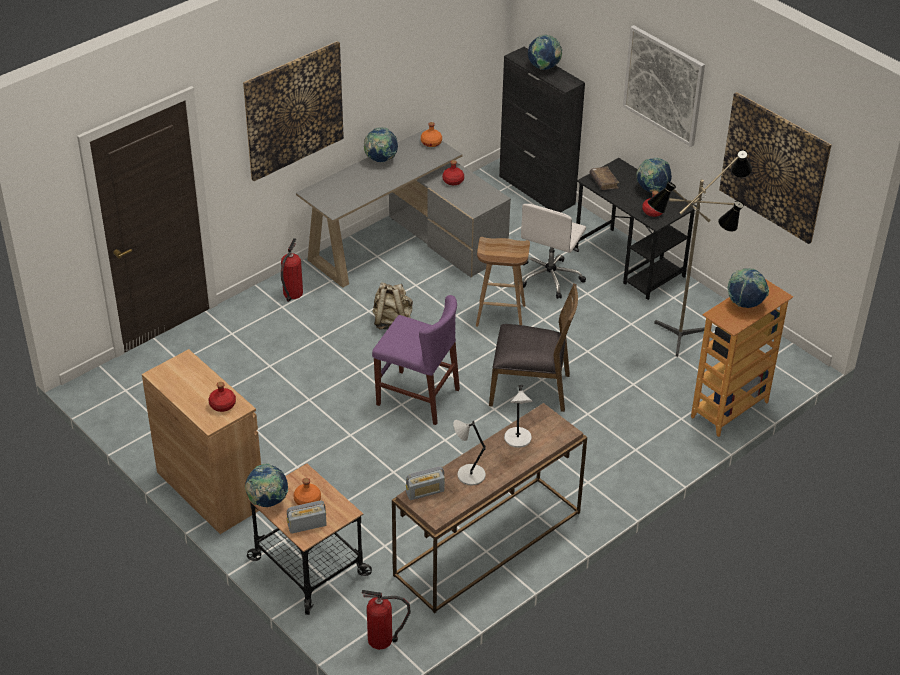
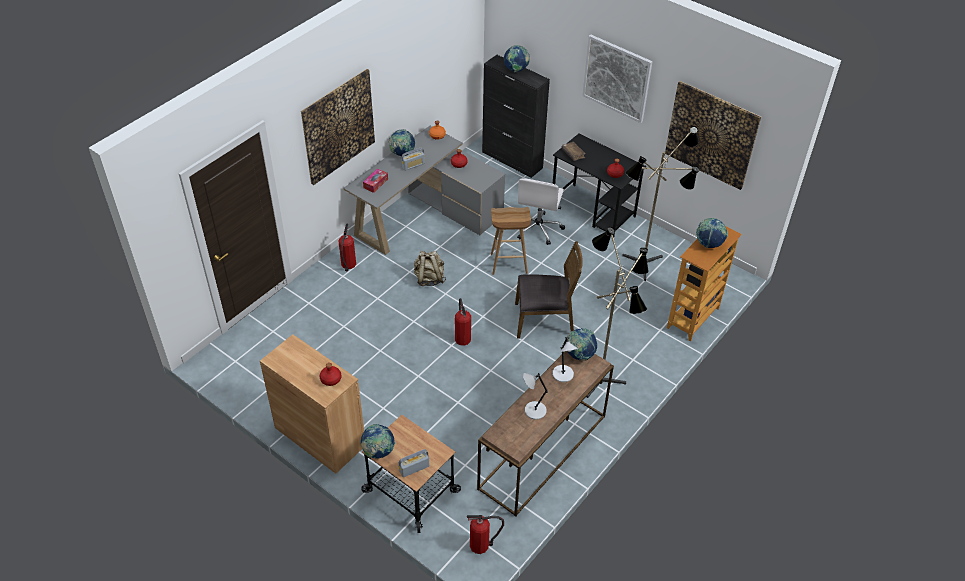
camera: 10 degrees left, 5 degrees up
(307, 500) = (409, 446): orange bottle -> none
(338, 191) = (375, 183): none -> tissue box
(417, 397) = (462, 338): purple chair -> fire extinguisher
(425, 492) = (503, 430): radio -> radio (413, 165)
(591, 468) = (604, 379): none -> floor lamp
(652, 190) = (609, 156): globe -> globe (579, 355)

